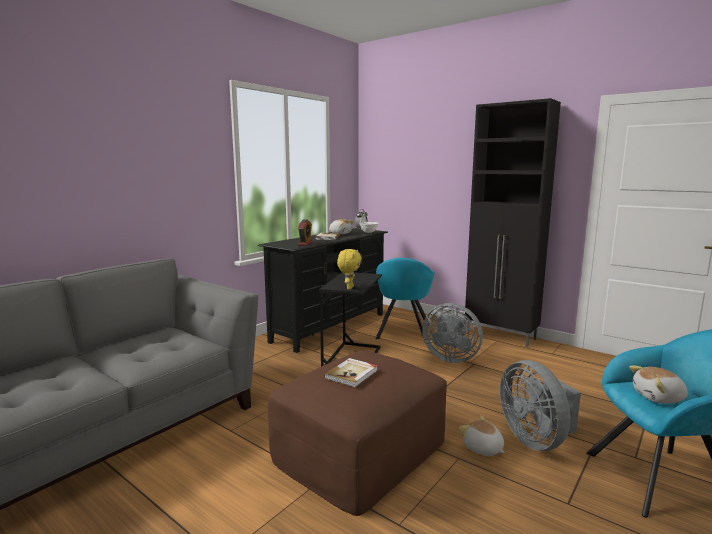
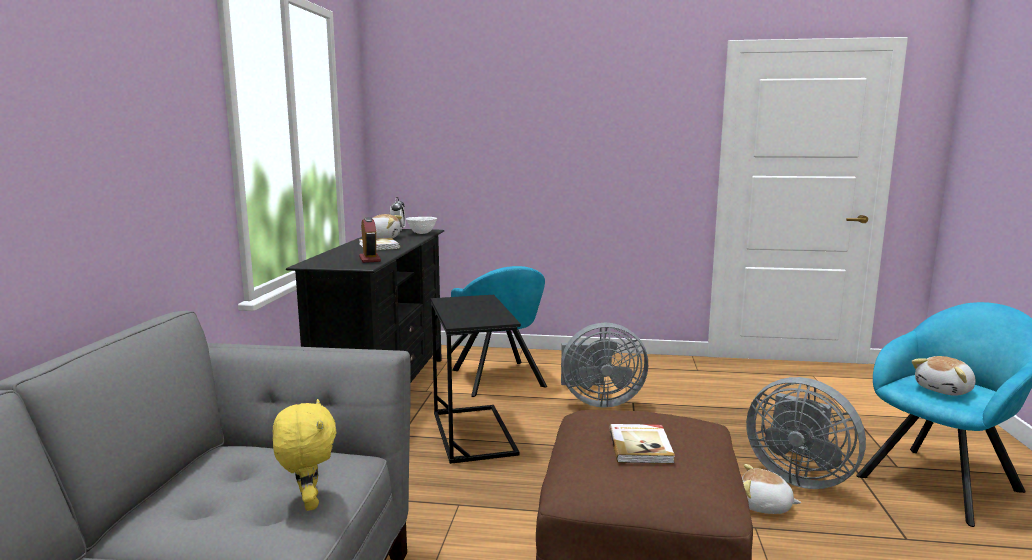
camera: 30 degrees left, 0 degrees up
(349, 288) = (489, 320): yellow plush toy -> yellow plush toy (308, 503)
(501, 336) = (622, 360): black cabinet -> none

